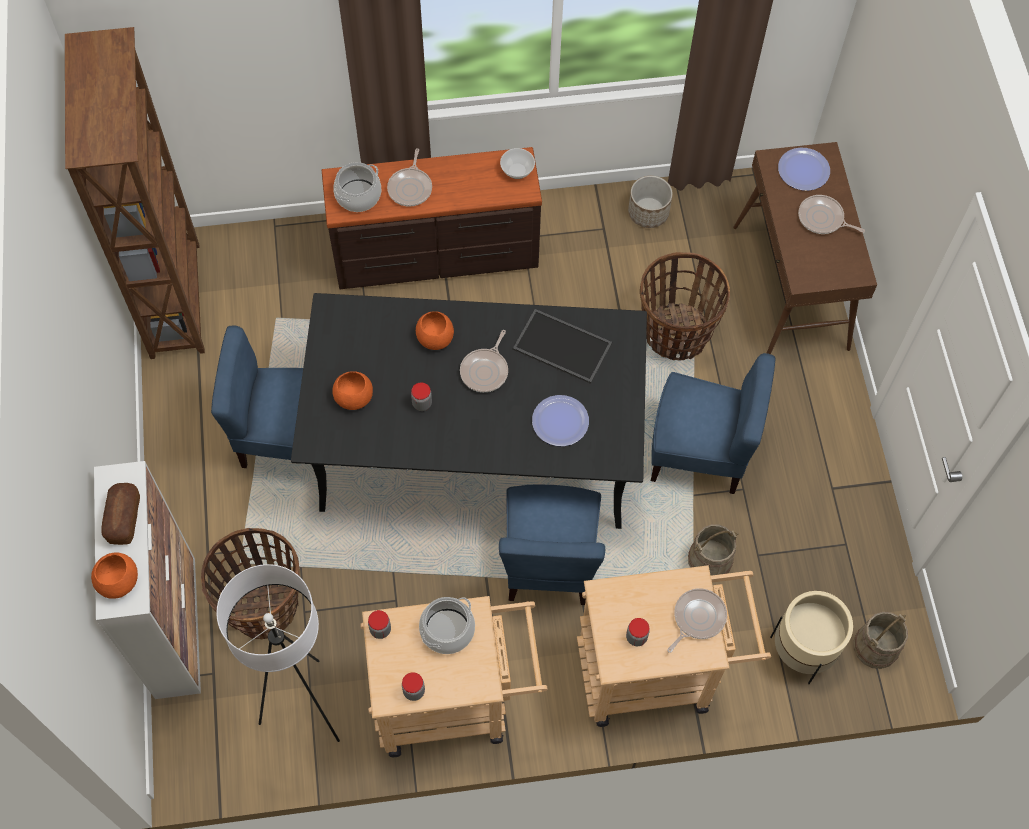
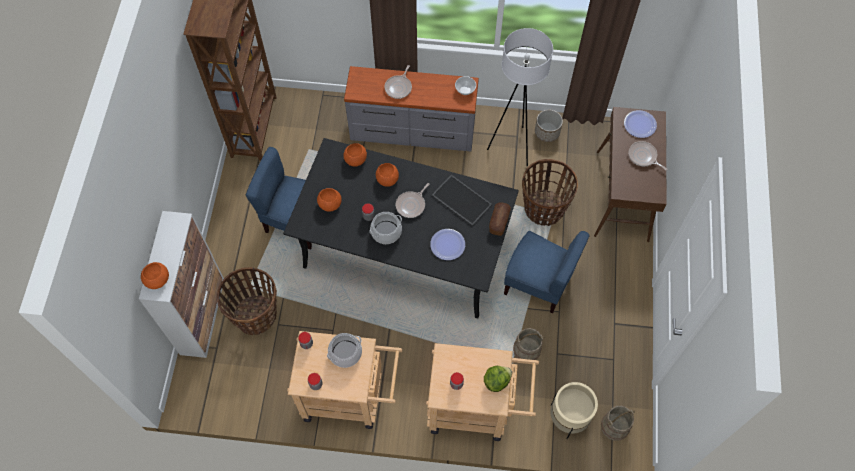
camera: 15 degrees right, 0 degrees up
(123, 518) = (170, 244): bread -> bread (499, 221)
(306, 706) = (264, 380): white floor lamp -> white floor lamp (512, 147)
(358, 195) = (367, 86): cooking pot -> cooking pot (386, 232)
(375, 316) = (356, 159): none -> orange bowl
(436, 254) = (412, 131): brown dresser -> grey dresser
(549, 563) = (429, 329): blue chair -> none
(697, 618) = (496, 381): frying pan -> lettuce

